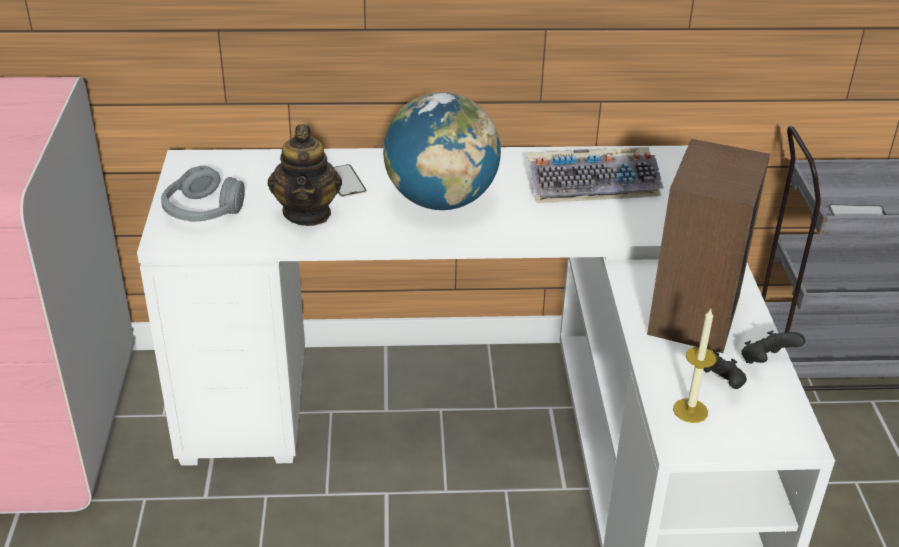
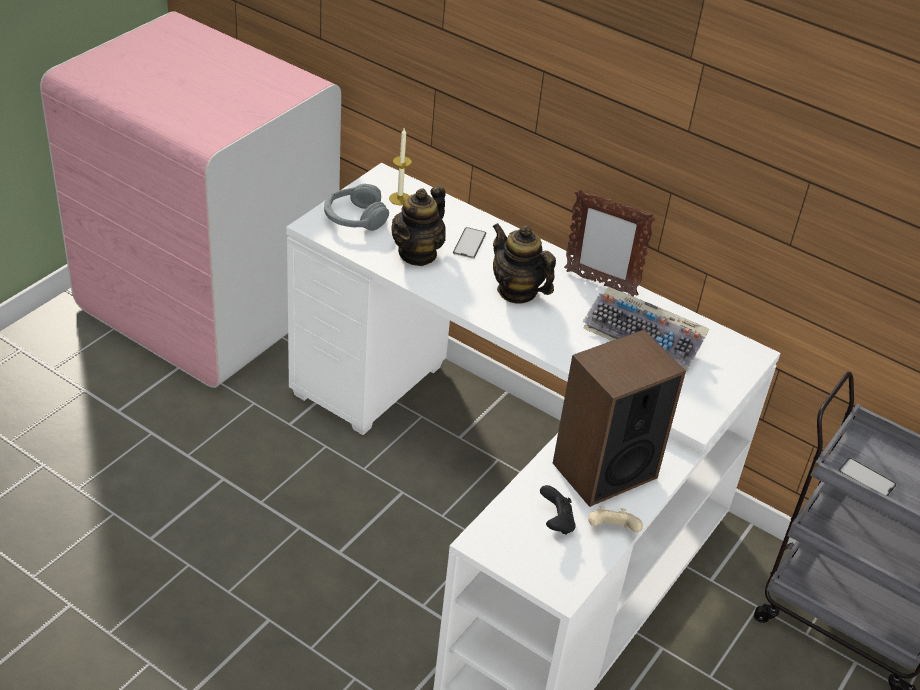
camera: 35 degrees right, 5 degrees up
(441, 201) = (517, 291): globe -> teapot
(501, 160) = (599, 283): none -> picture frame
(690, 410) = (514, 527): candle -> candle (400, 199)
(766, 362) = (612, 531): black game controller -> beige game controller

